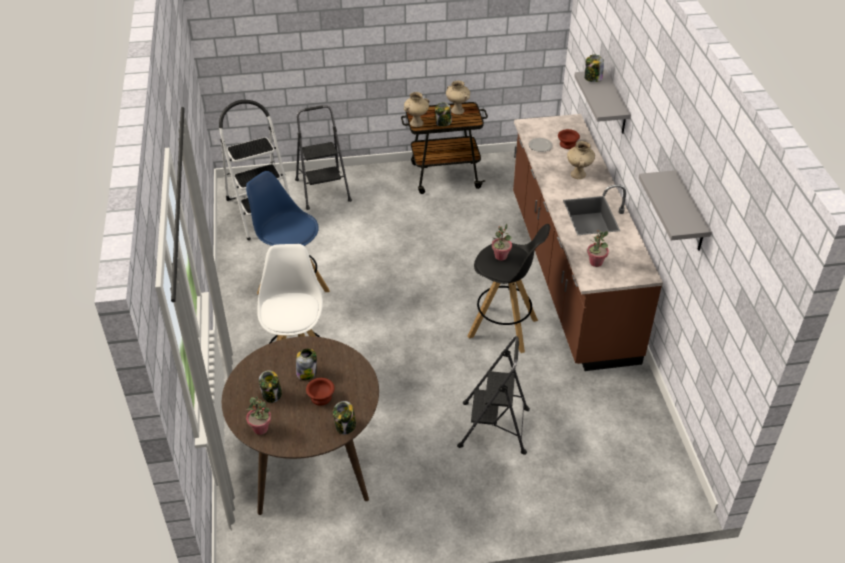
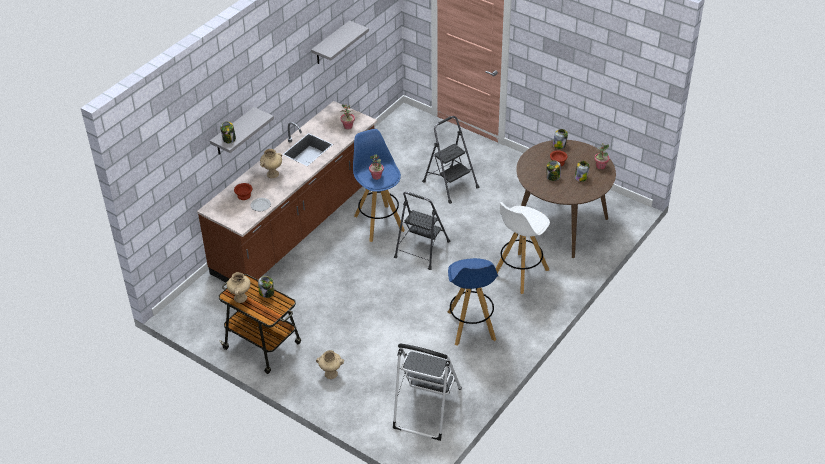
camera: 135 degrees left, 0 degrees up
(322, 188) = (359, 399): black step ladder -> black step ladder (421, 250)
(416, 123) = (283, 306): beige vase -> beige vase (330, 374)
(504, 328) = (378, 222): black stool -> blue stool

